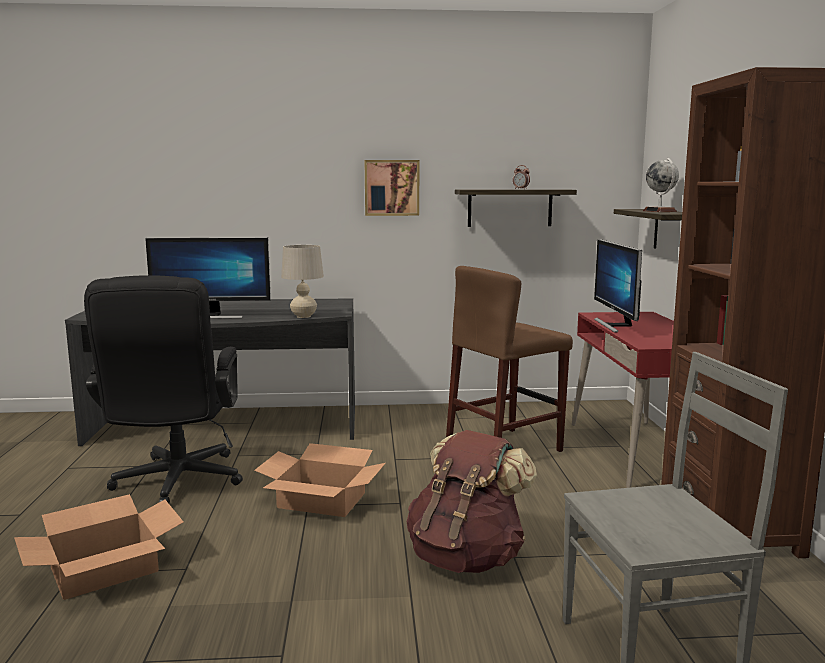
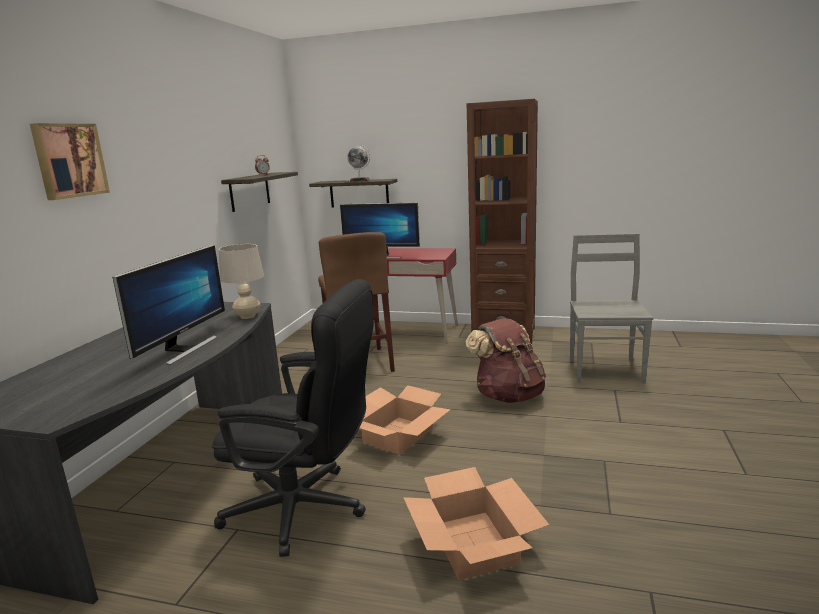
camera: 70 degrees left, 5 degrees up
(391, 188) = (184, 184): picture -> picture (69, 160)

